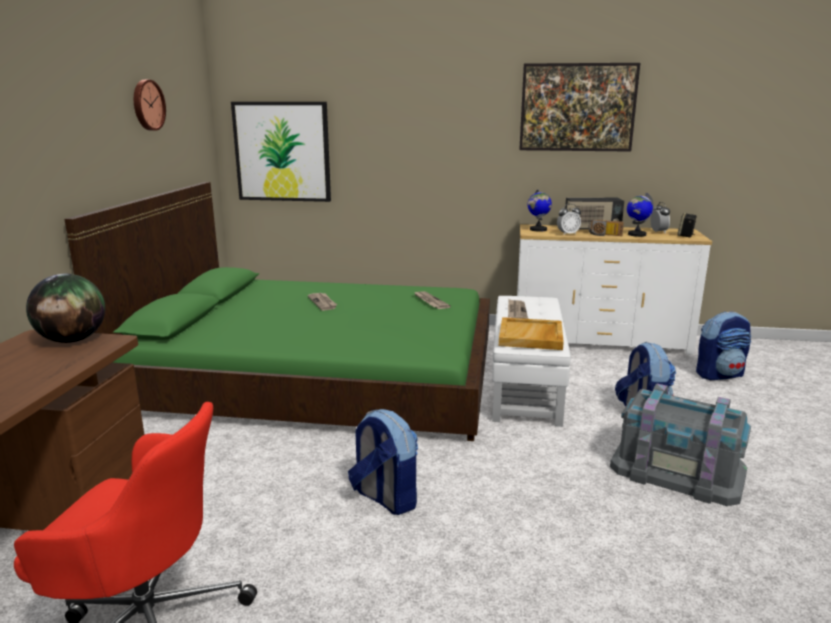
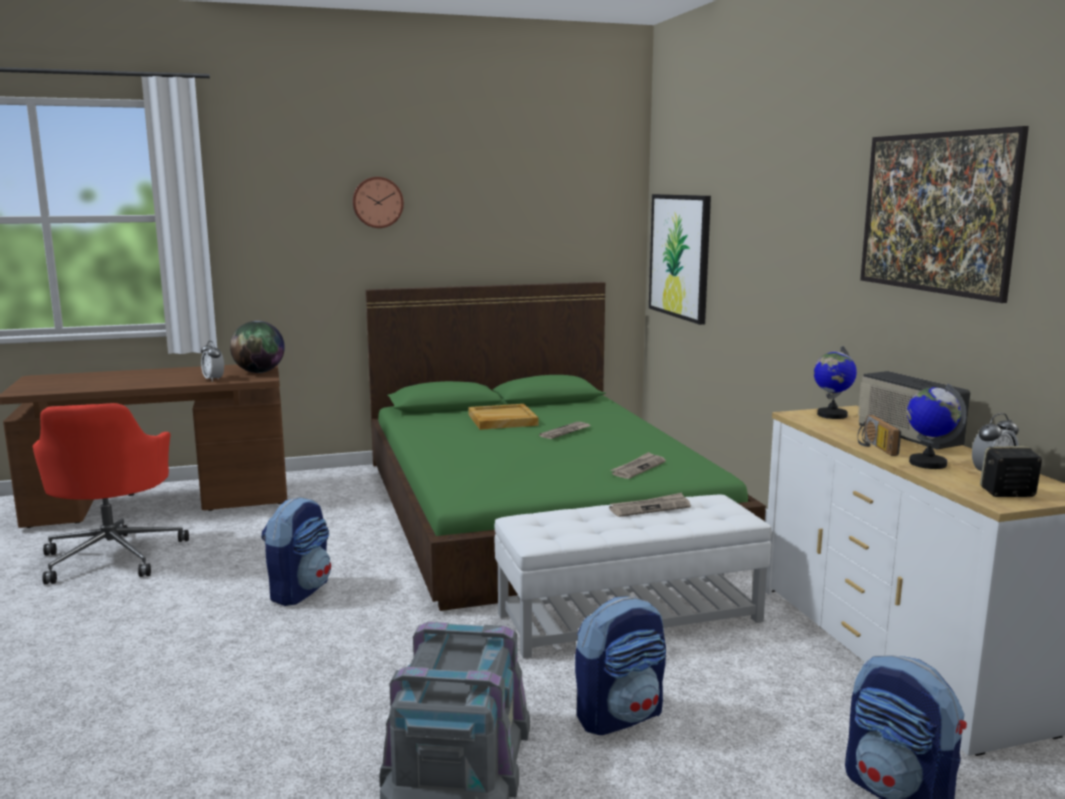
camera: 65 degrees right, 5 degrees down
(147, 105) = (512, 197): wall clock -> wall clock (377, 202)
(531, 337) = (556, 526): beige tray -> beige tray (502, 420)
(567, 234) = (833, 429): alarm clock -> alarm clock (213, 379)

